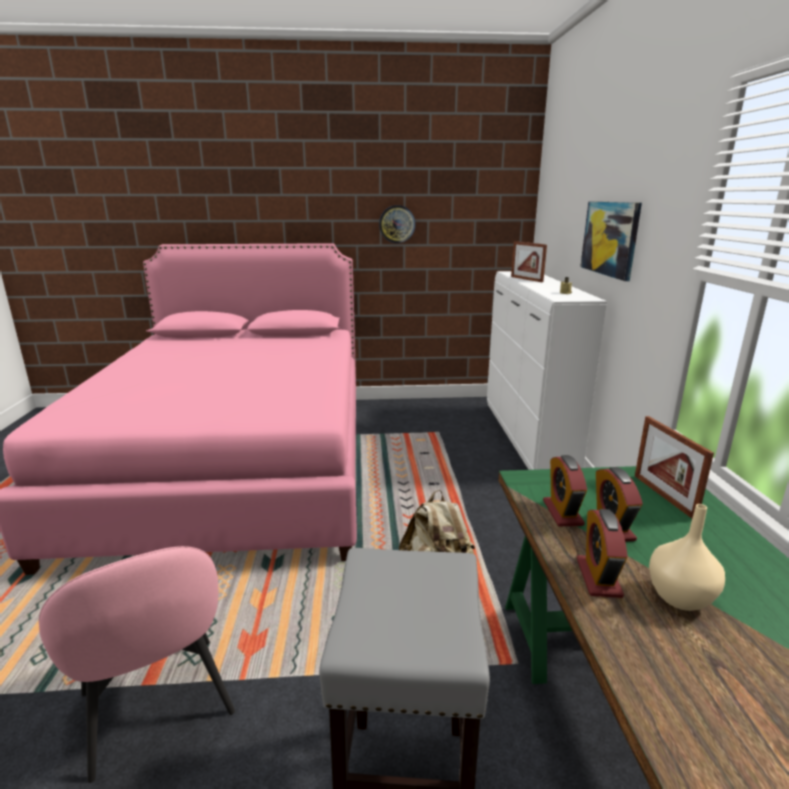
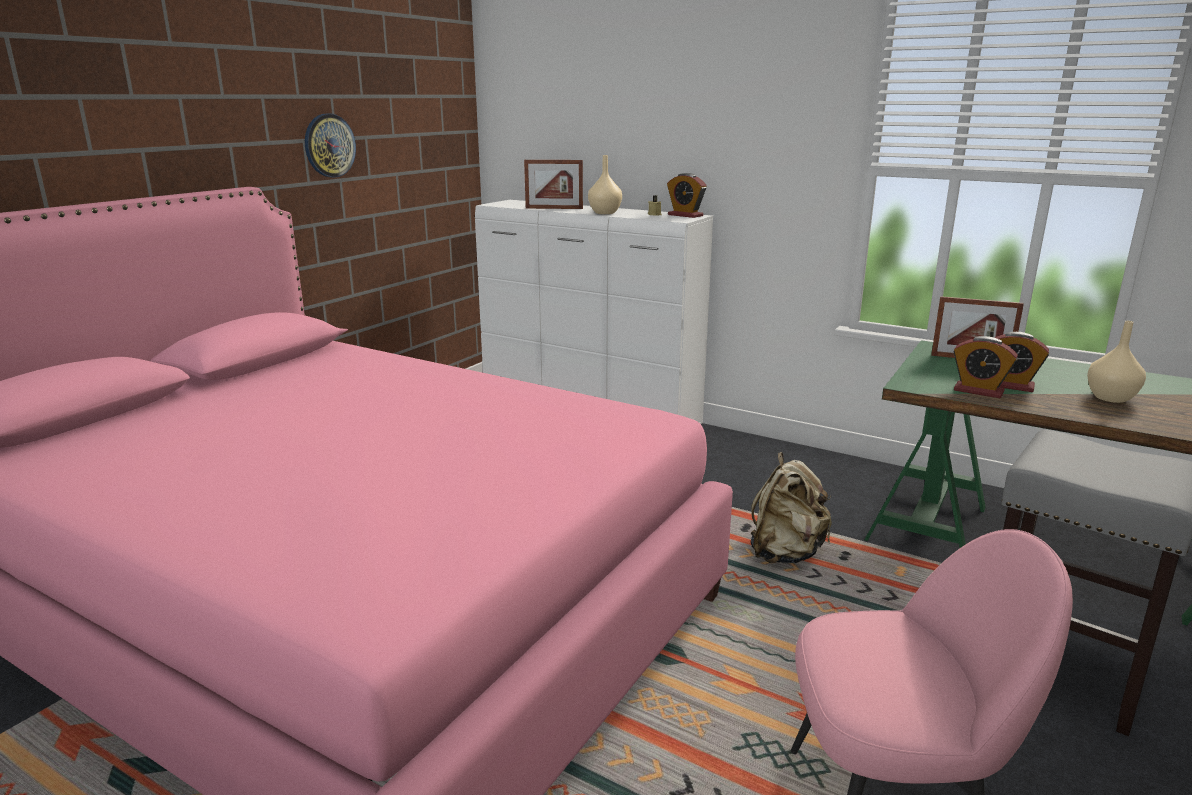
camera: 55 degrees left, 0 degrees up
(540, 286) = (605, 213): none -> beige vase
(598, 577) = (1079, 409): alarm clock -> alarm clock (685, 215)
(610, 238) = (695, 145): picture -> none

